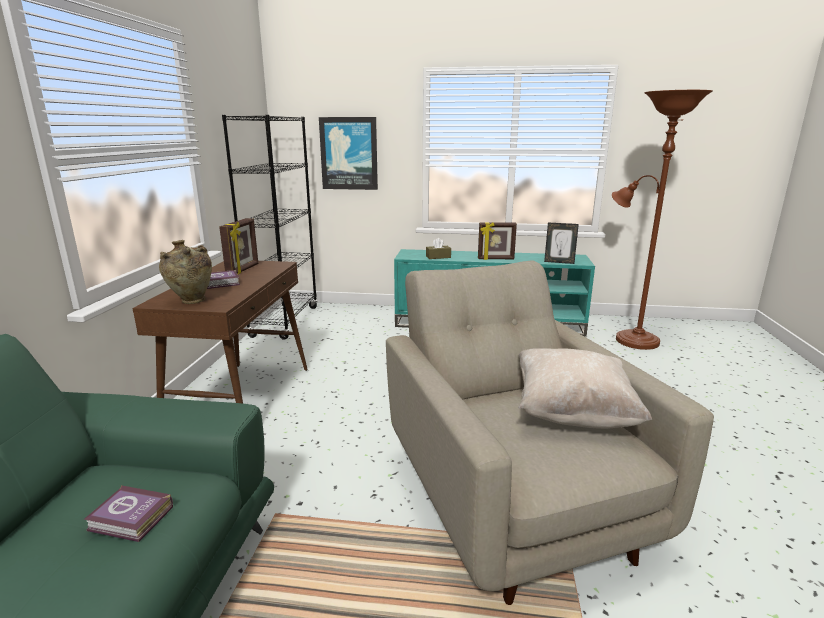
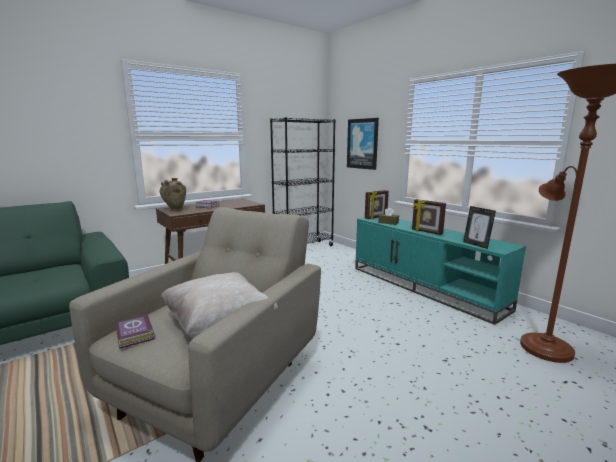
camera: 45 degrees right, 5 degrees down
(131, 519) = (38, 280): book -> book (134, 335)
(243, 270) = (232, 203): picture frame -> picture frame (376, 217)

